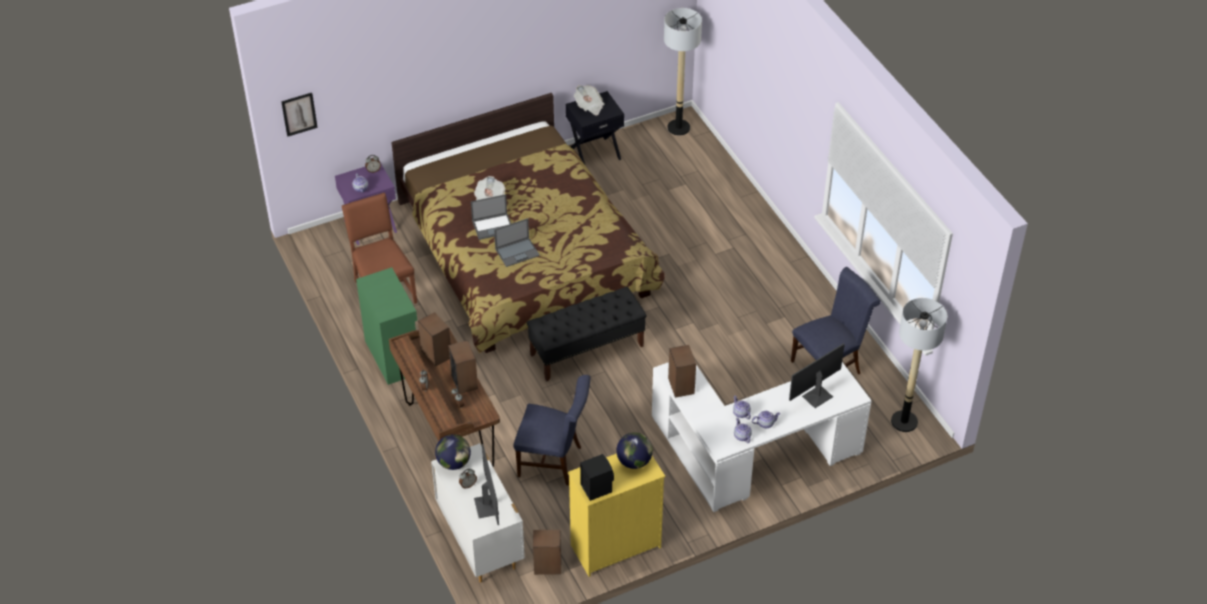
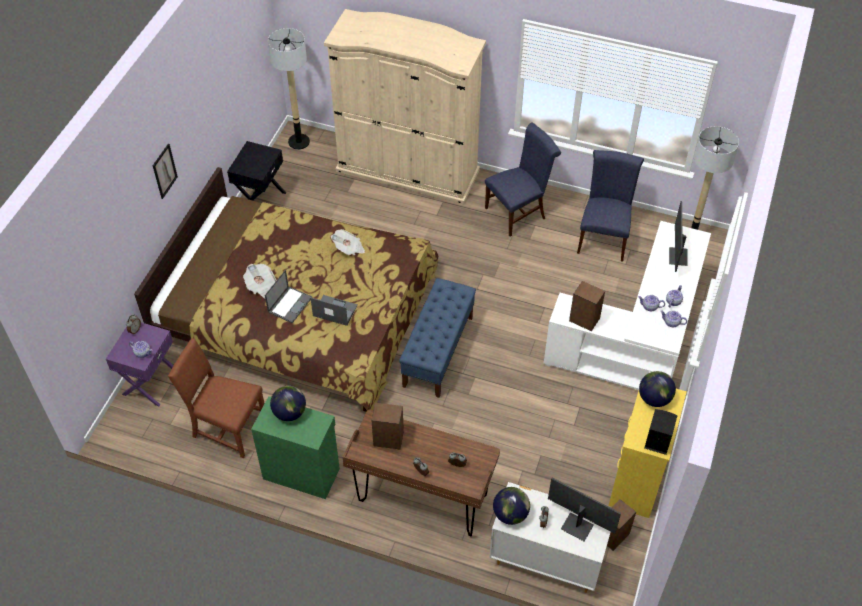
camera: 45 degrees left, 5 degrees up
(299, 114) = (63, 320): picture -> picture (164, 171)
(391, 287) = (289, 413): none -> globe
(464, 382) = (438, 442): speaker -> none
(517, 252) = (334, 310): laptop -> laptop turned 90 degrees counterclockwise
(554, 461) = (520, 453): blue chair -> blue chair (518, 212)
(587, 350) = (438, 351): black bench -> blue bench
(589, 106) = (248, 161): newspaper -> newspaper (349, 249)
(736, 205) = (408, 170): none -> beige wardrobe

